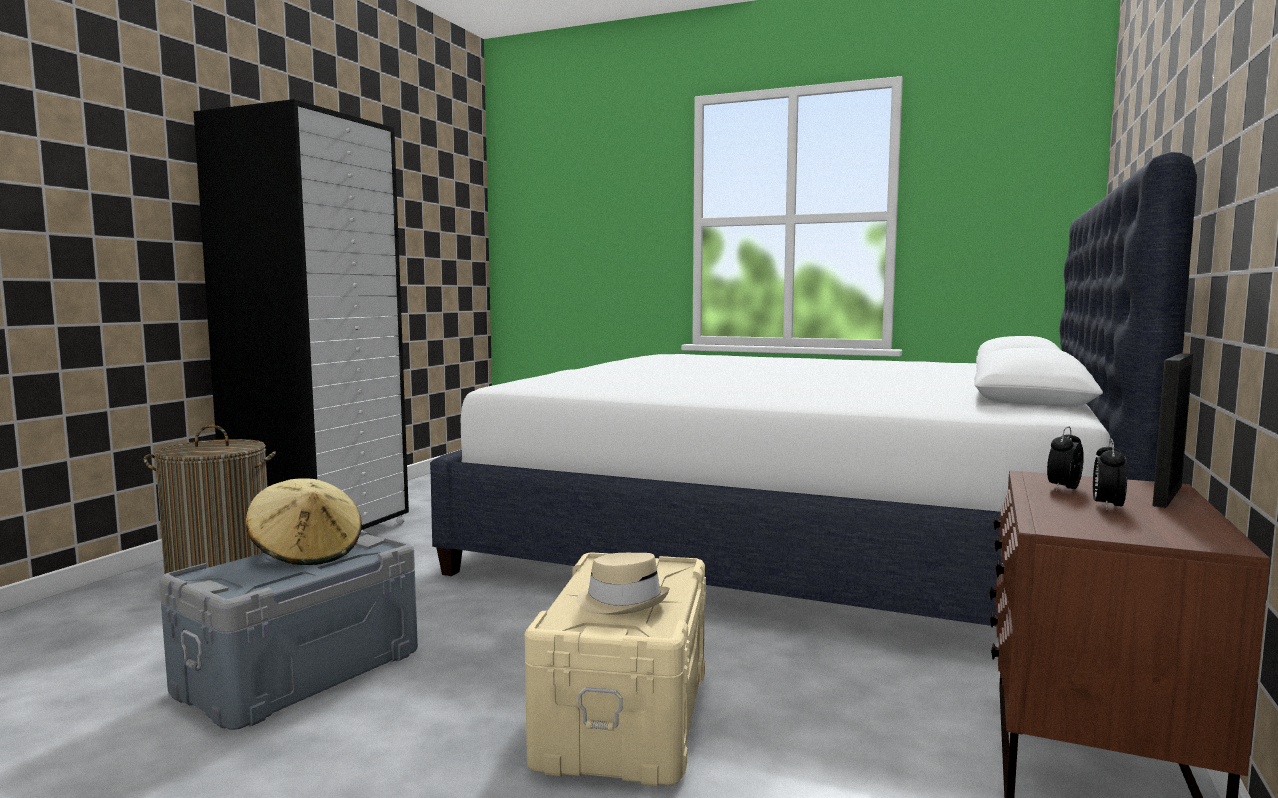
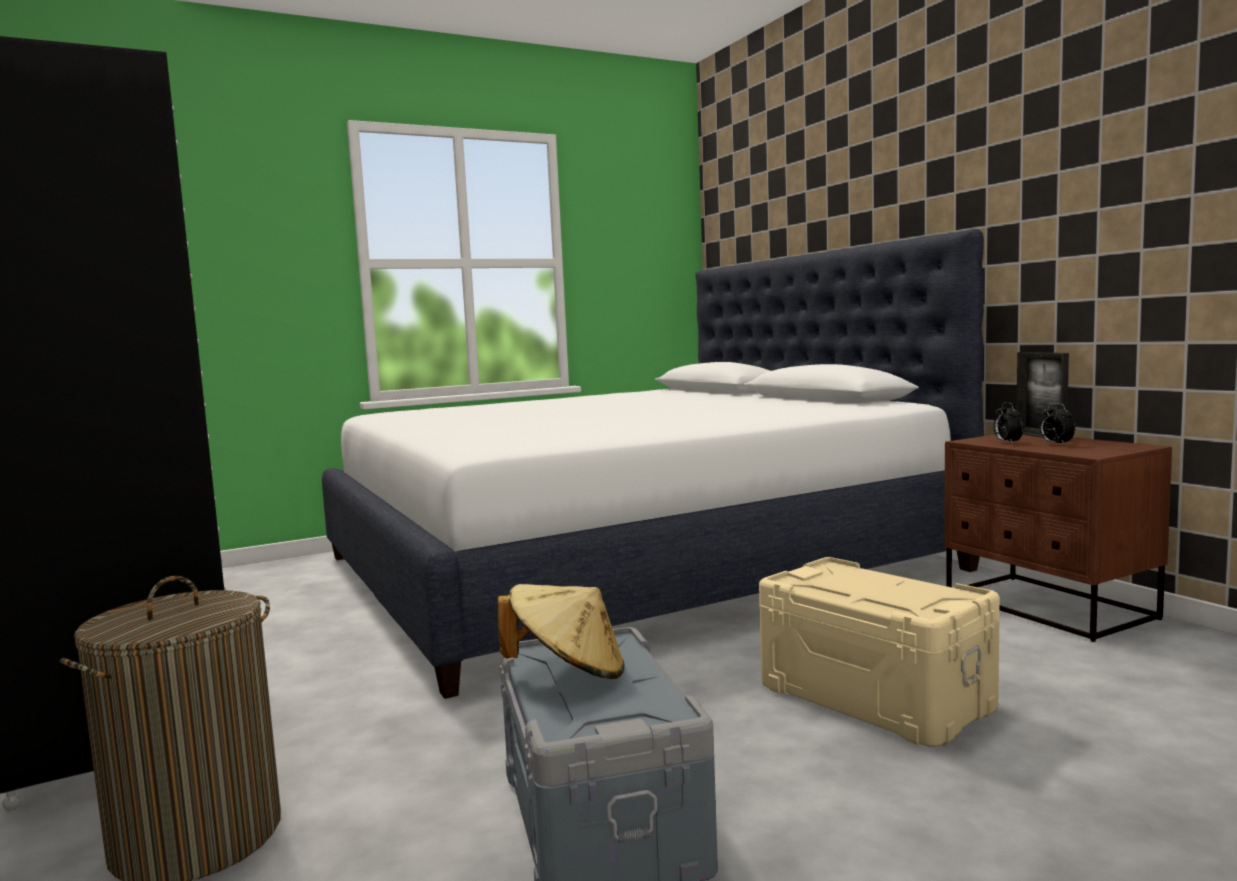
camera: 50 degrees left, 0 degrees up
(622, 602) = (890, 592): beige hat -> none

